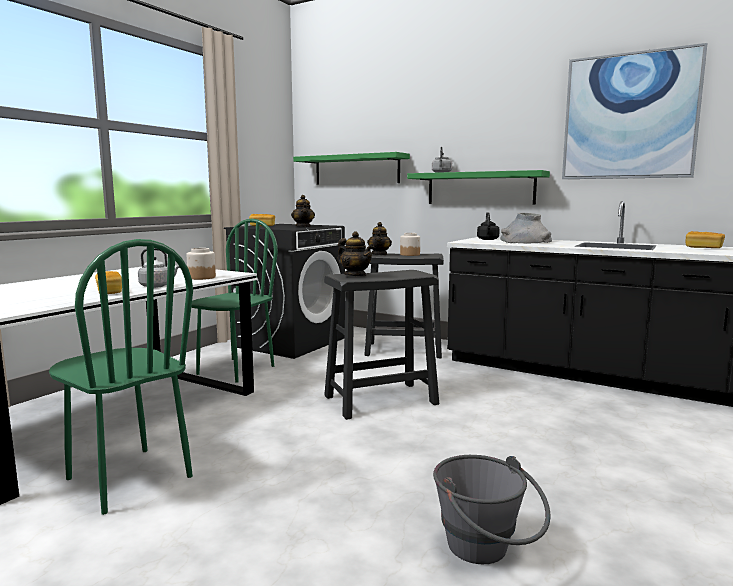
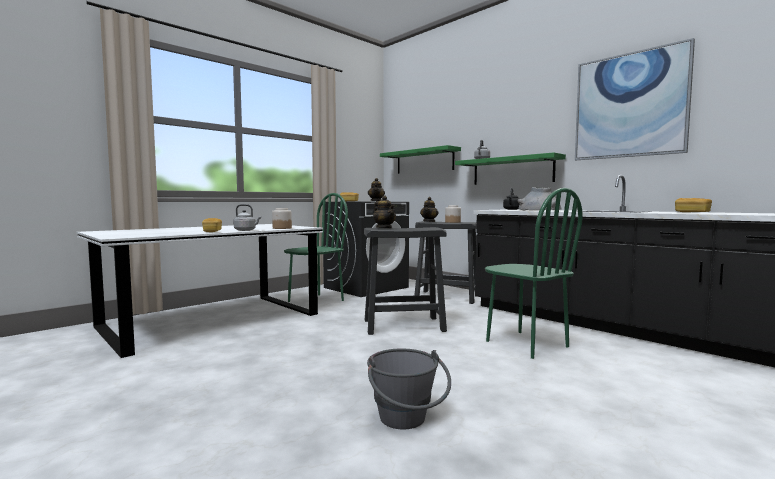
camera: 15 degrees right, 5 degrees down
(128, 478) = (202, 352): green chair -> green chair (526, 344)

